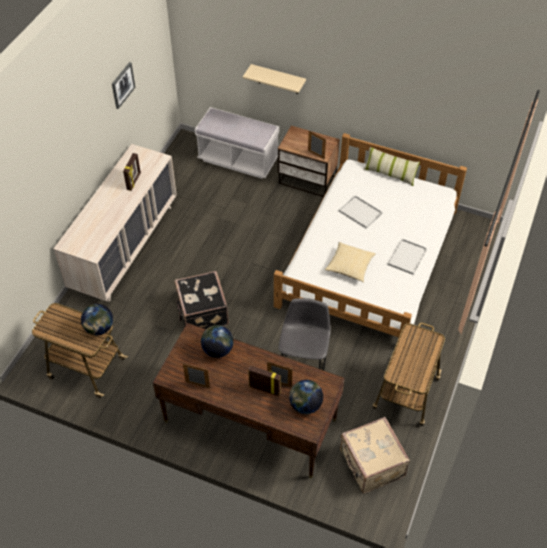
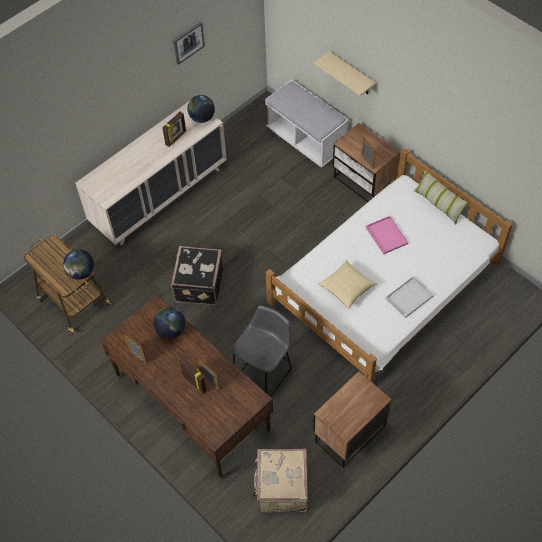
camera: 25 degrees right, 5 degrees up
(305, 405) = (223, 411): globe -> globe (202, 118)
(359, 212) = (385, 235): white tray -> pink tray
(405, 394) = (349, 433): cart -> nightstand

